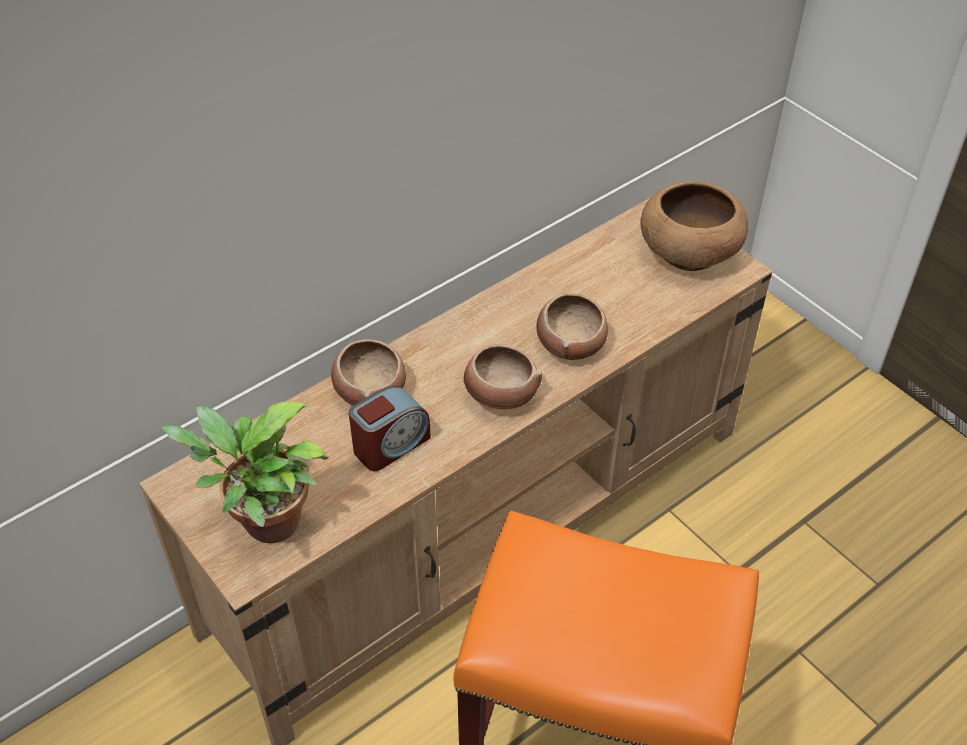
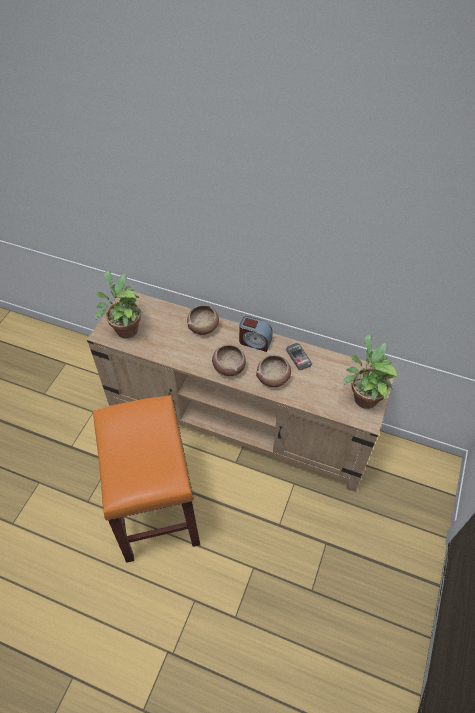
camera: 60 degrees right, 5 degrees up
(390, 444) = (181, 345): alarm clock -> alarm clock (255, 341)
(549, 290) = (298, 357): none -> phone
(688, 251) = (363, 396): brown bowl -> potted plant

